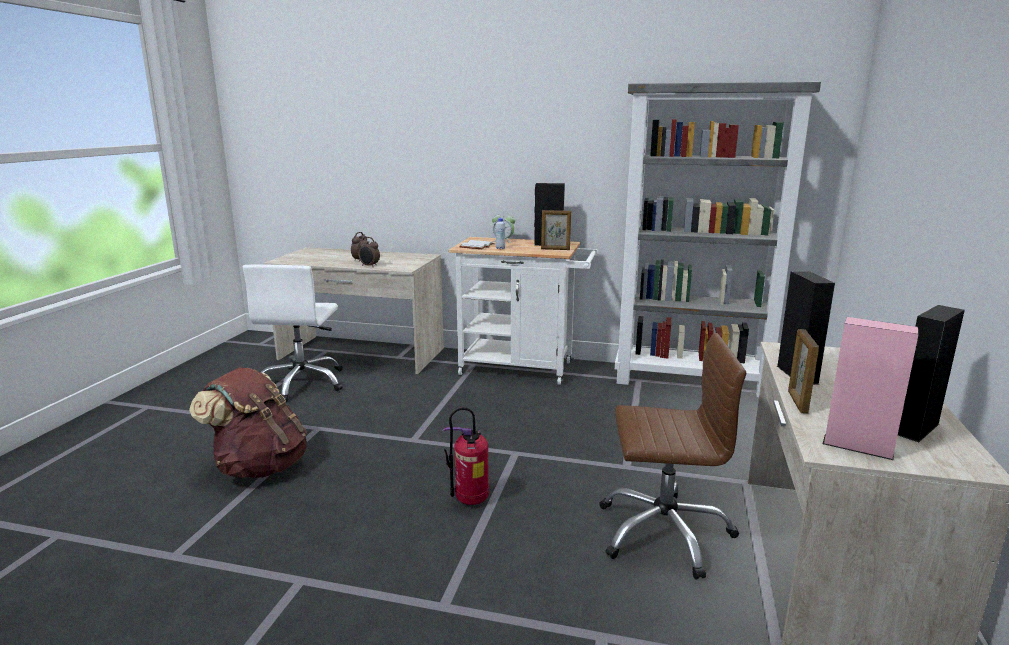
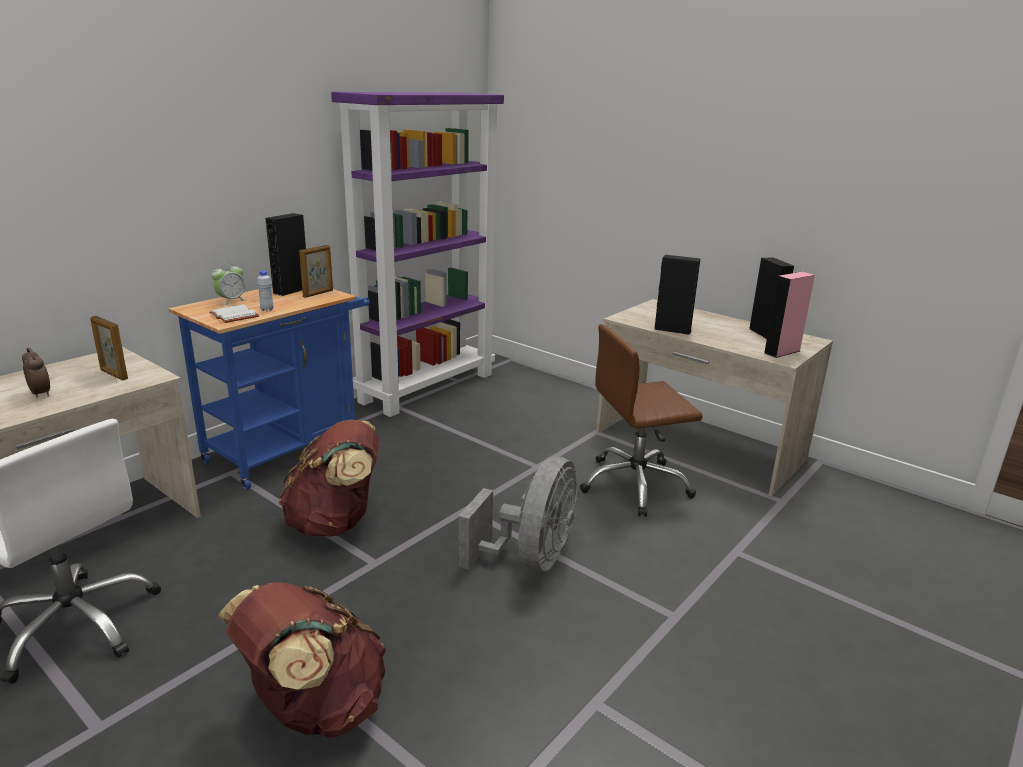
camera: 65 degrees left, 5 degrees up
(369, 266) = (92, 394): alarm clock -> none
(448, 412) = (335, 522): none -> brown backpack
(470, 501) = (530, 559): fire extinguisher -> grey fan
(524, 369) = (290, 448): white cart -> blue cart
(663, 532) = (635, 485): brown office chair -> brown office chair turned 135 degrees counterclockwise
(692, 381) = (427, 387): grey bookcase -> purple bookcase
(797, 402) = (716, 344): picture frame -> picture frame (113, 375)

